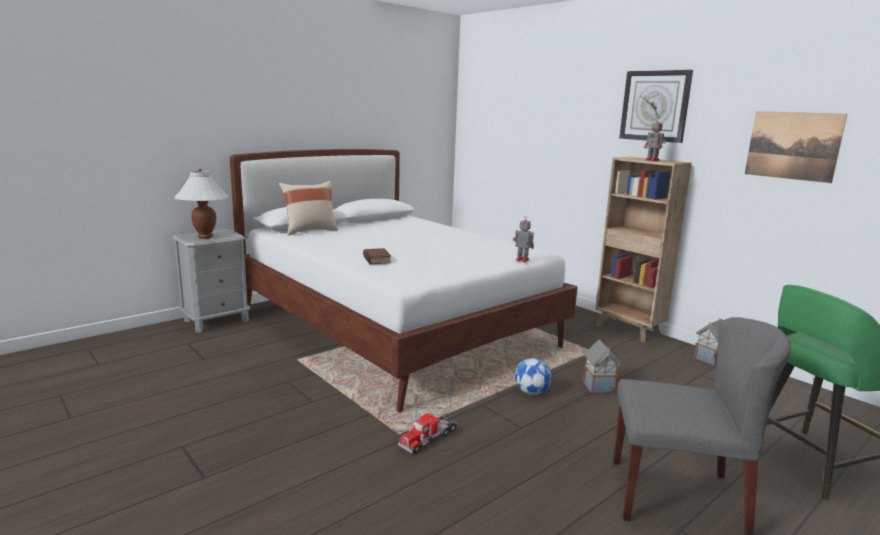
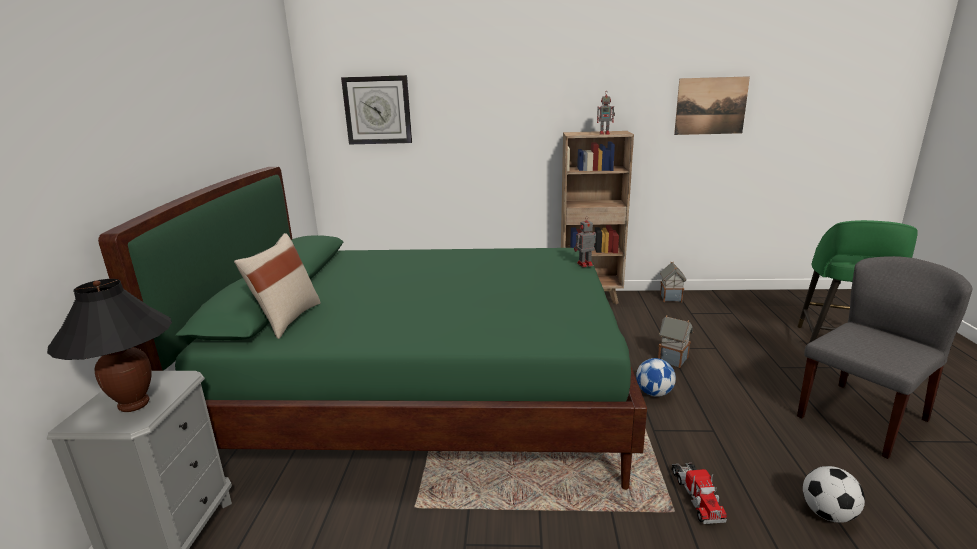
camera: 45 degrees left, 5 degrees up
(205, 237) = (135, 404): white table lamp -> black table lamp
(378, 260) = (496, 322): book -> none
(395, 326) = (426, 395): white bed -> green bed
(487, 498) = (828, 514): none -> football
(655, 106) = (582, 79): wall clock -> wall clock (377, 110)

